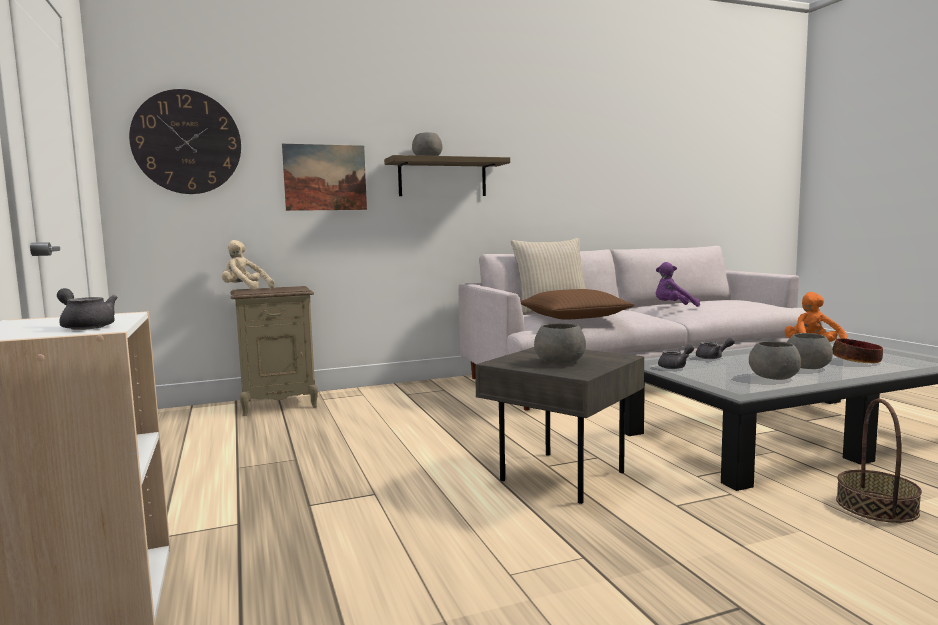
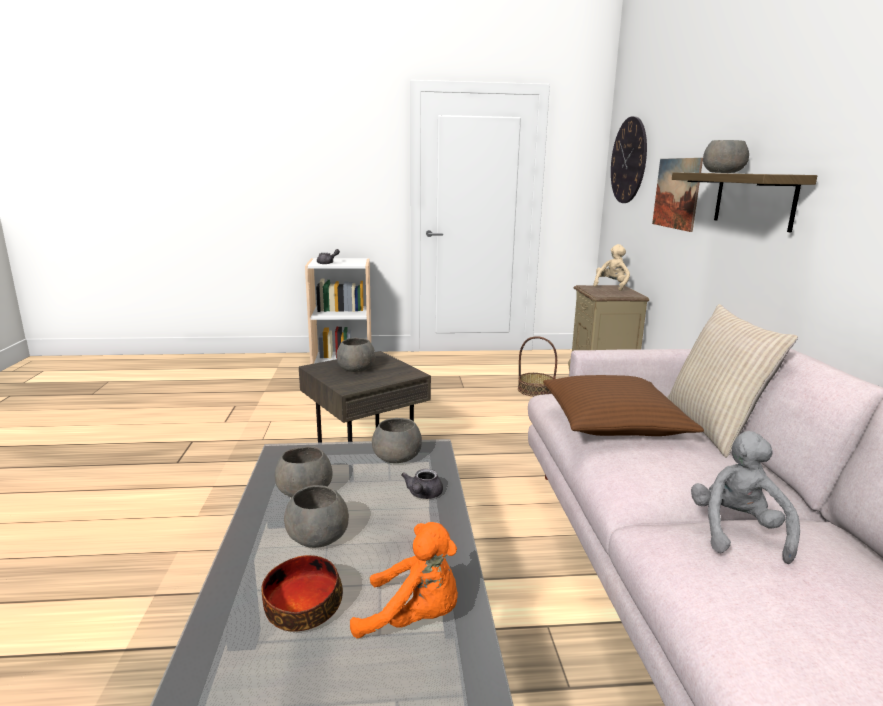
camera: 105 degrees right, 10 degrees up
(673, 307) = (737, 531): purple plush toy -> grey plush toy
(675, 367) = (398, 457): grey teapot -> grey bowl
(877, 506) = (173, 574): basket -> basket (535, 390)

